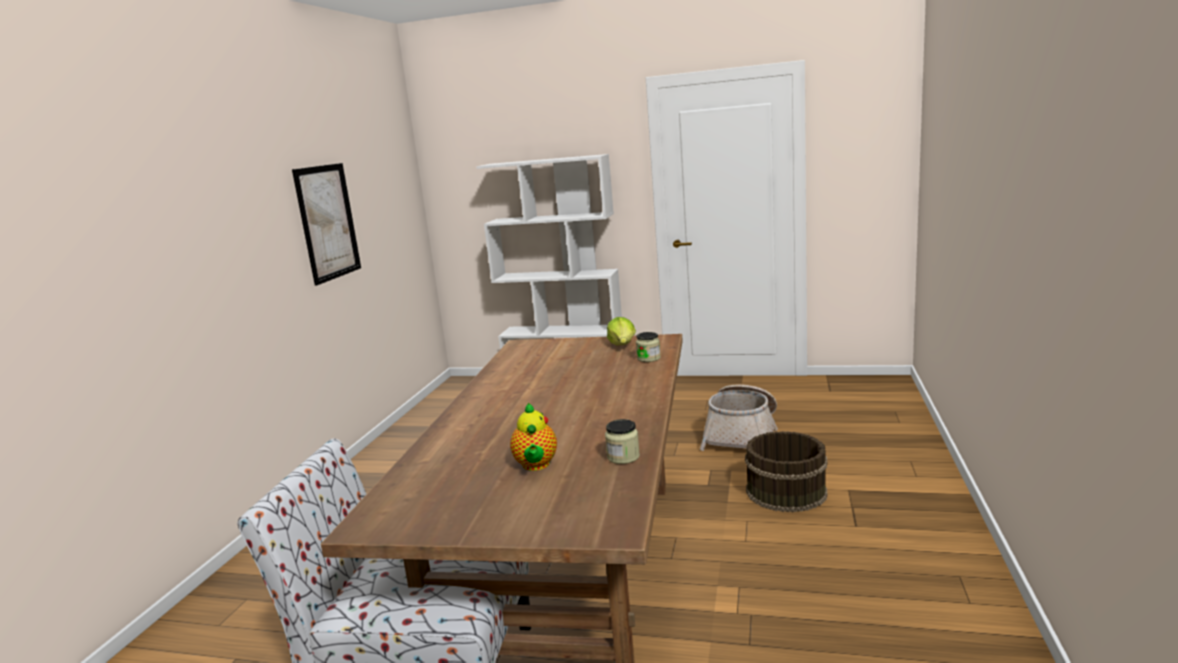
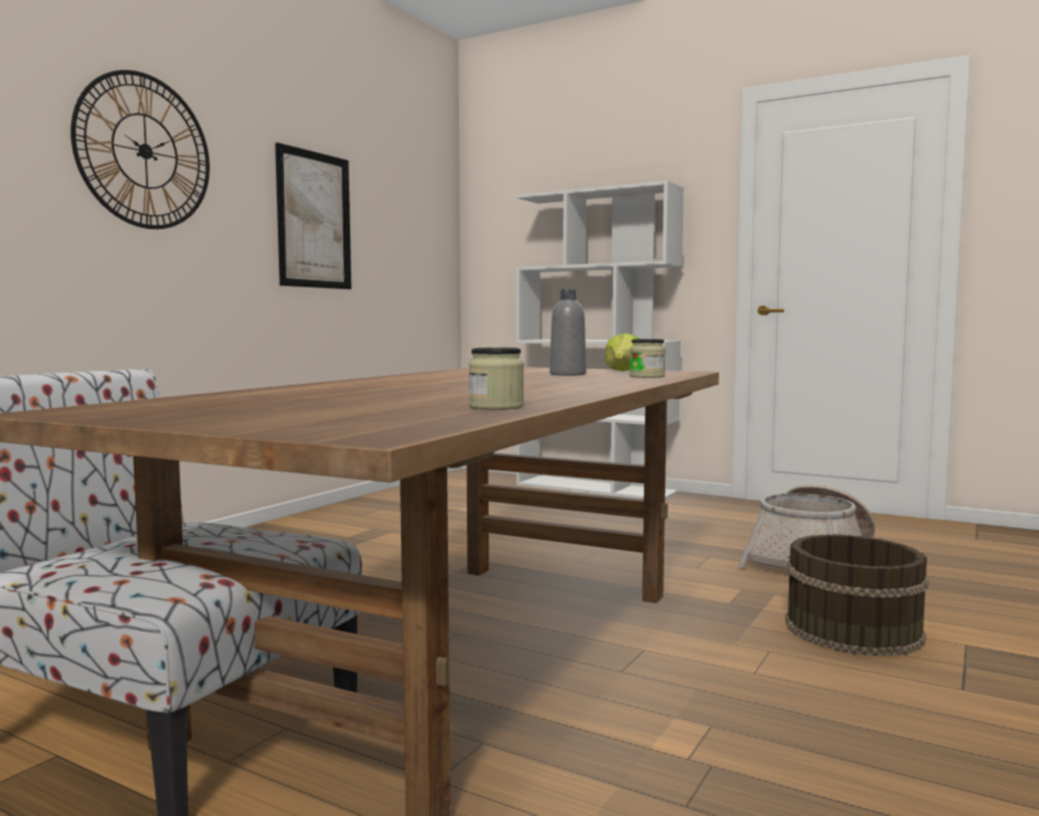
camera: 15 degrees right, 10 degrees down
(209, 215) = (145, 151): none -> wall clock
(536, 465) = (360, 403): teapot -> none
(592, 360) = (567, 374): none -> grey bottle

